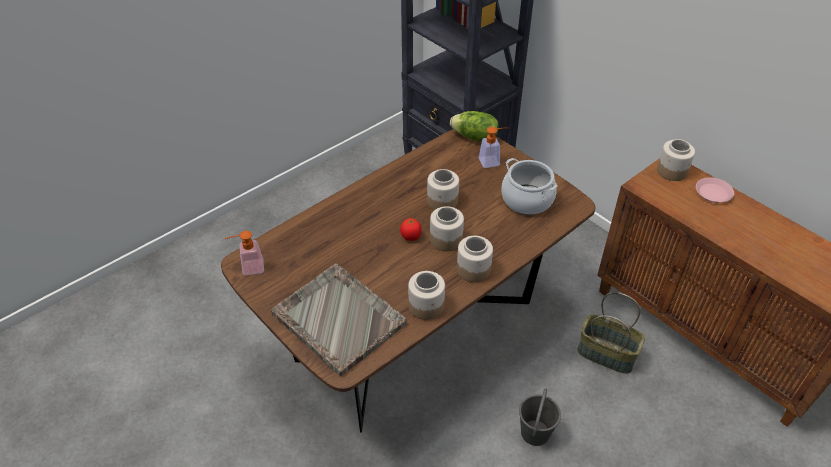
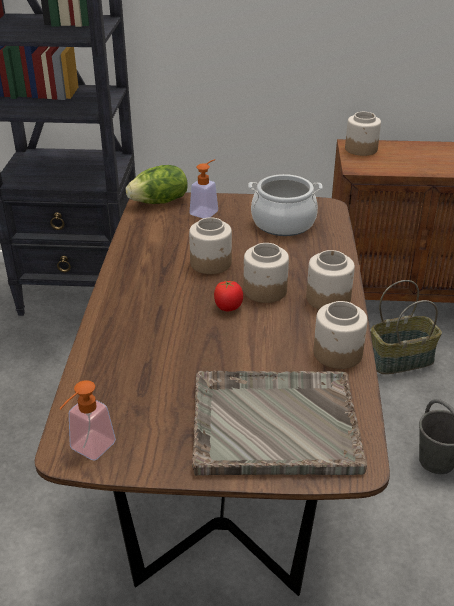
camera: 45 degrees left, 10 degrees down
(713, 193) = (410, 149): pink plate -> none

